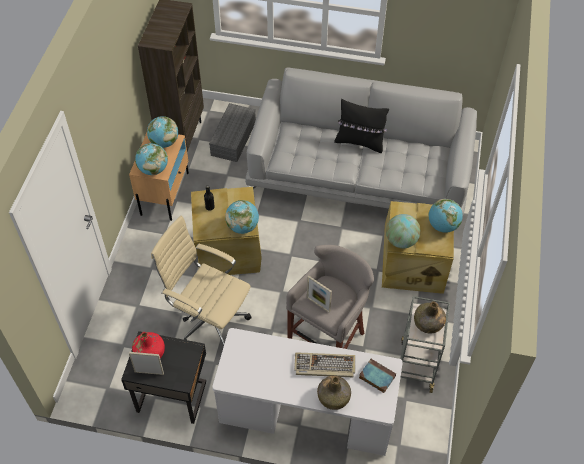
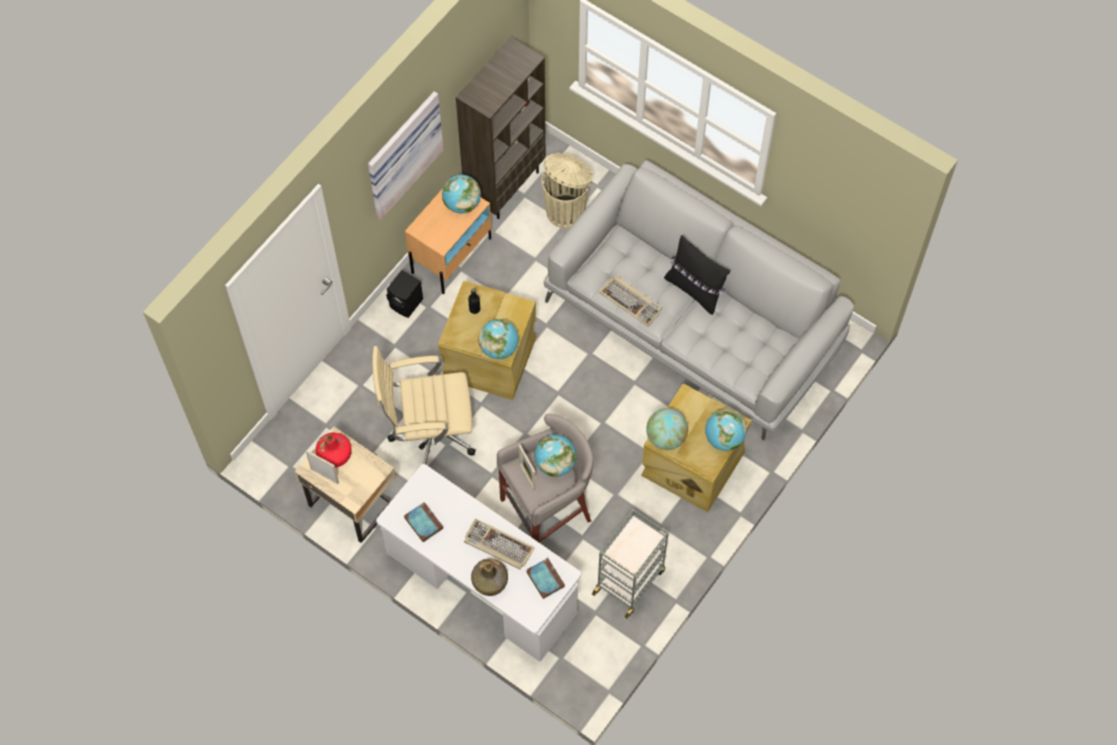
camera: 25 degrees right, 10 degrees up
(113, 95) = (402, 153): none -> picture
(147, 236) = (407, 304): none -> black speaker
(153, 169) = (434, 235): globe -> globe (555, 463)
(172, 395) = (352, 502): black nightstand -> beige nightstand
(208, 320) = (429, 434): beige office chair -> beige office chair turned 60 degrees counterclockwise
(233, 138) = (566, 210): grey storage box -> beige trash can
(253, 374) = (423, 523): none -> book
(320, 164) = (631, 301): none -> keyboard
(428, 323) = (636, 545): green bottle -> none

